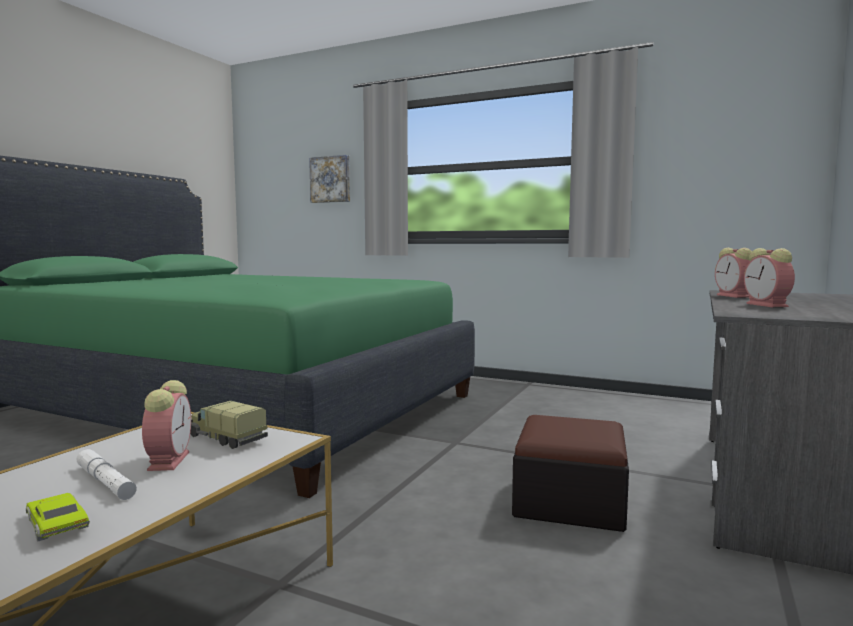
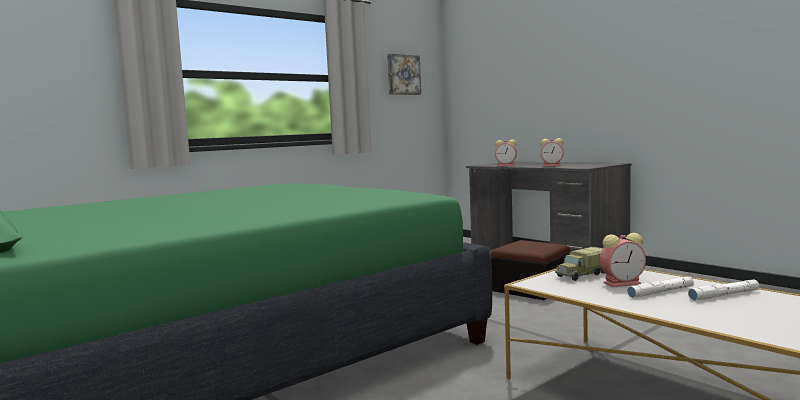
camera: 65 degrees left, 0 degrees up
(57, 524) = (723, 295): green toy car -> white flashlight
(169, 460) = (623, 283): alarm clock -> alarm clock turned 150 degrees clockwise
(331, 179) = (47, 74): picture -> picture (403, 75)

